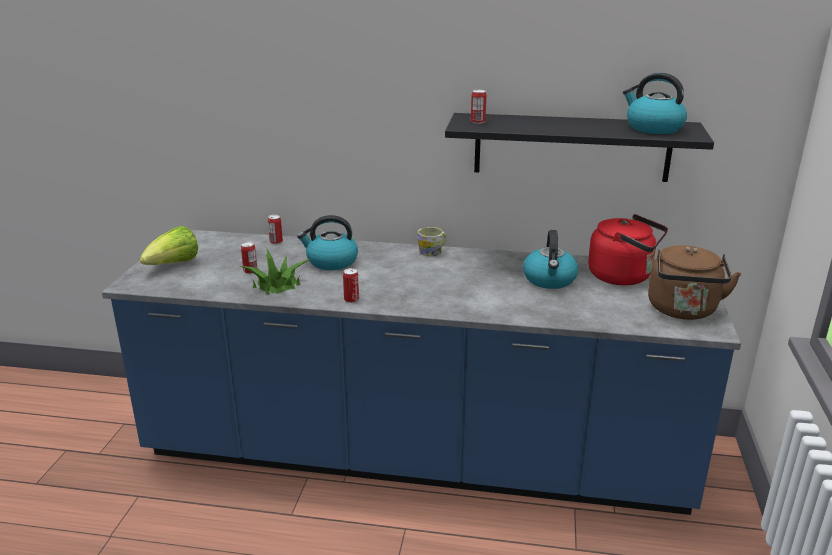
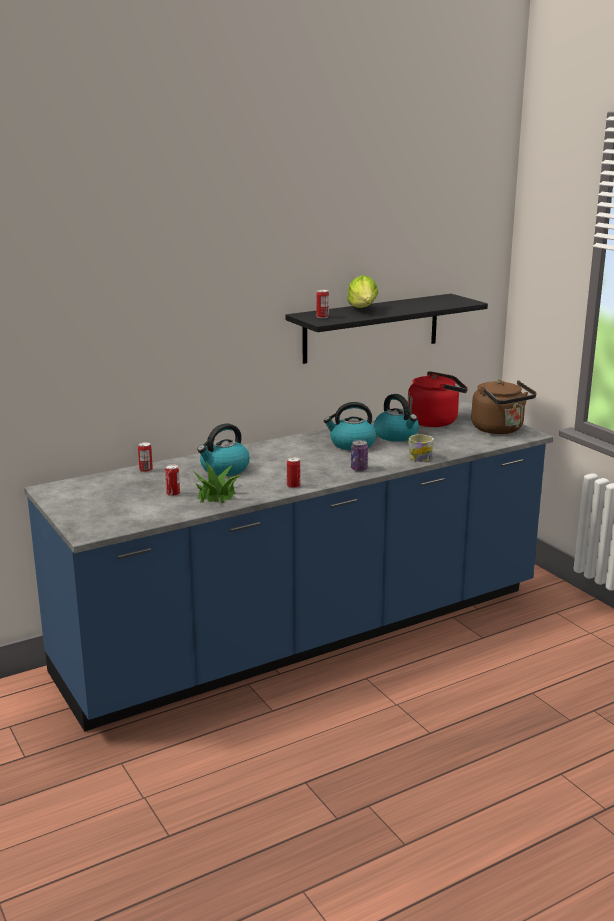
camera: 40 degrees left, 5 degrees down
(173, 265) = (93, 510): lettuce -> lettuce (363, 310)
(433, 251) = (285, 441): mug -> mug (420, 457)
(442, 303) = (359, 469): none -> can
(653, 128) = (436, 301): kettle -> kettle (351, 444)

